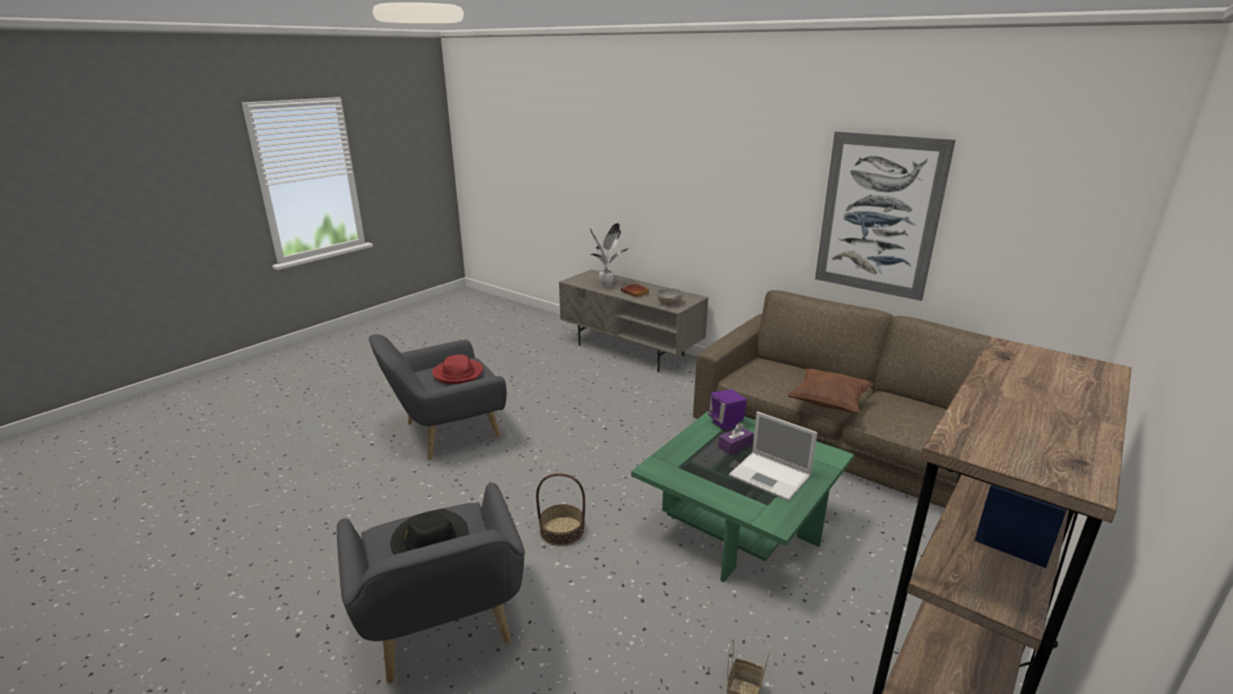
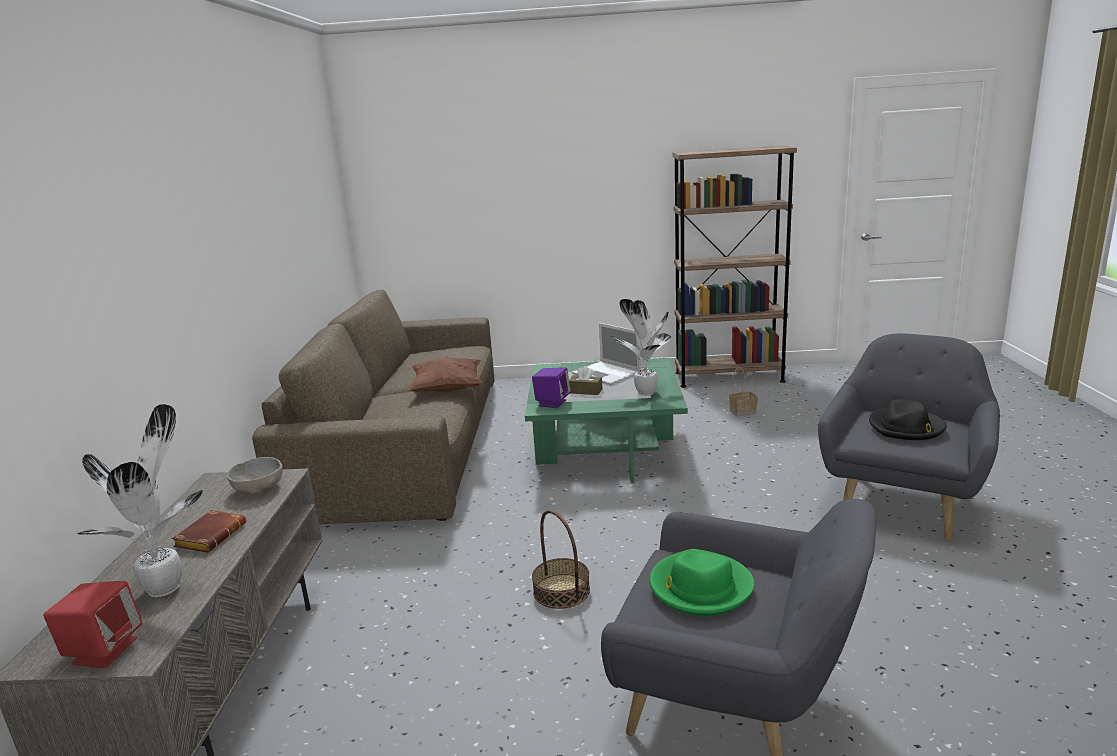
camera: 125 degrees left, 5 degrees down
(458, 373) = (700, 587): red hat -> green hat
(561, 530) = (735, 510): basket -> basket (561, 591)
(582, 278) = (104, 651): none -> red speaker
(691, 469) = (644, 393): none -> potted plant
(735, 446) = (585, 391): purple tissue box -> brown tissue box
(771, 476) = (607, 374): laptop -> laptop turned 135 degrees clockwise
(879, 215) = (272, 231): picture -> none

